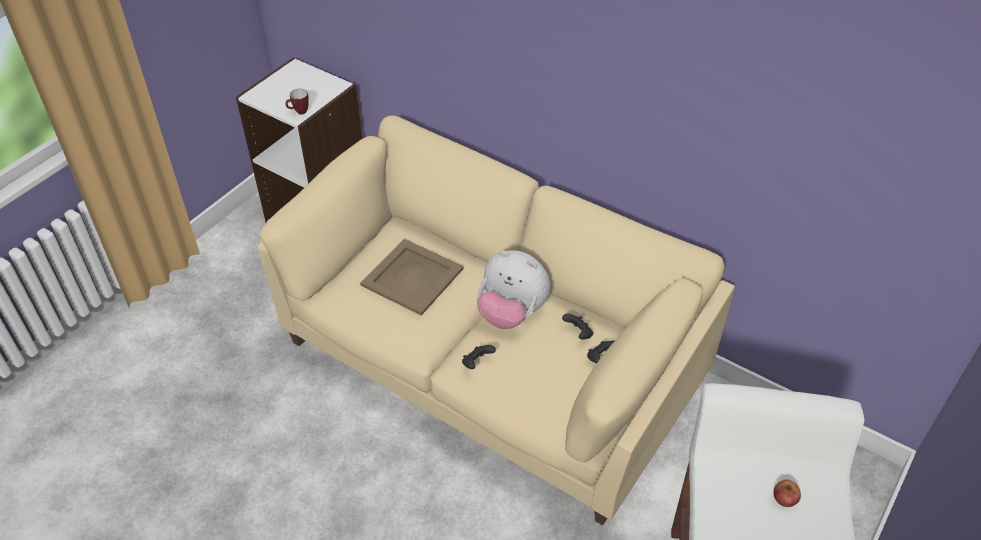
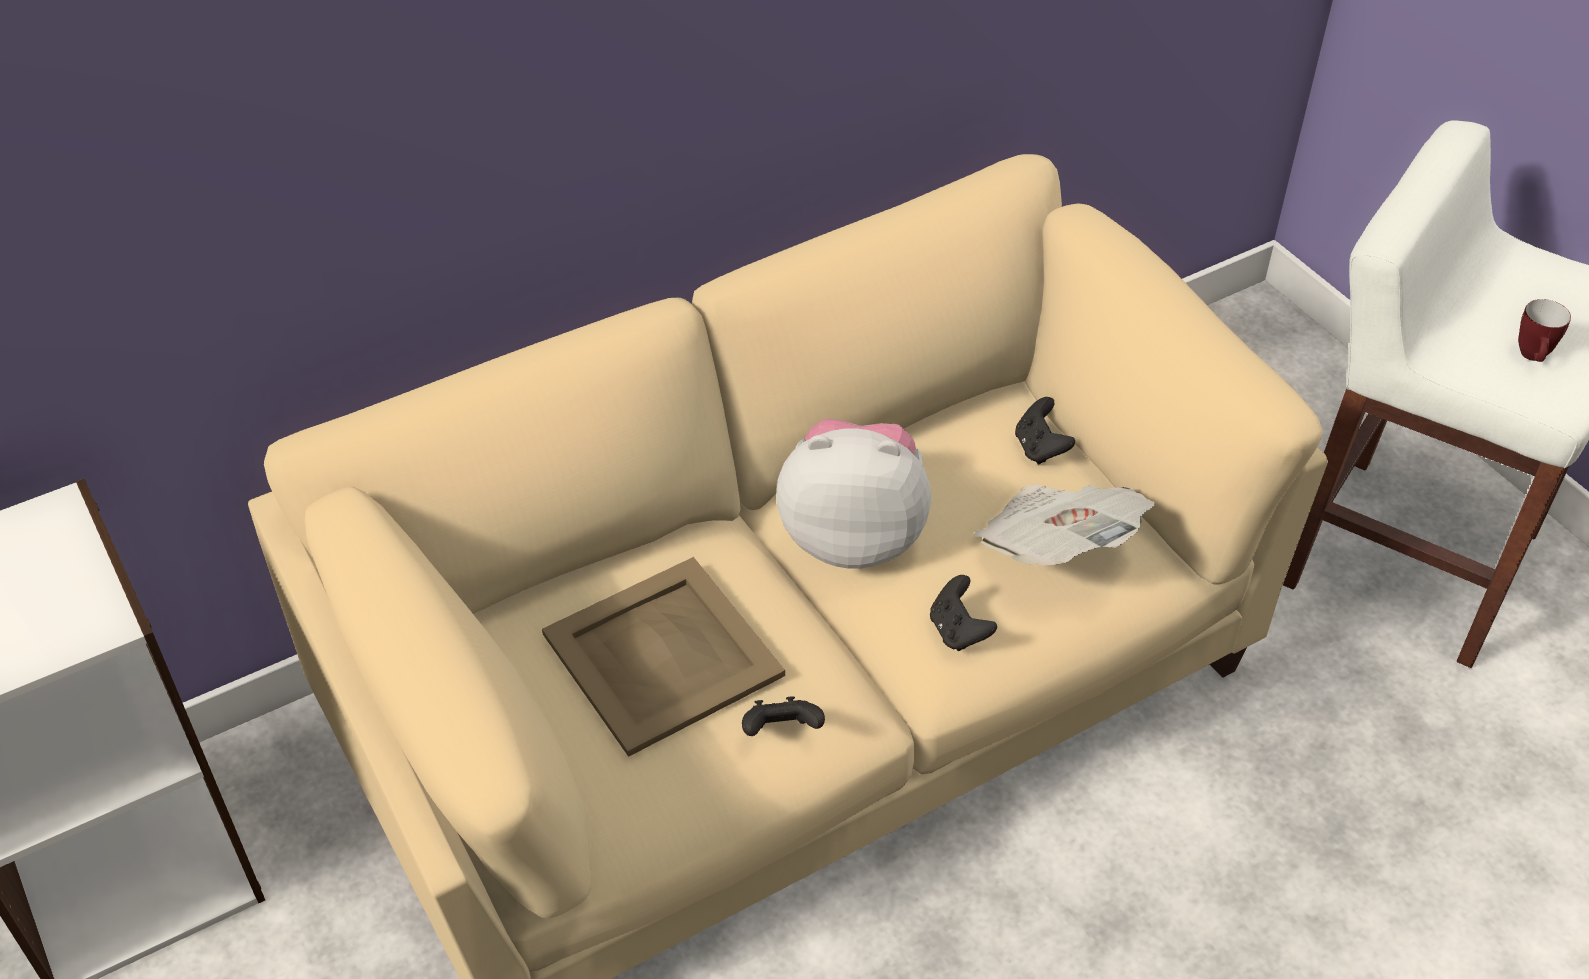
camera: 65 degrees left, 0 degrees up
(299, 112) = (92, 617): mug -> mug (1533, 358)
(511, 313) = (853, 535): plush toy -> plush toy turned 135 degrees counterclockwise
(541, 381) = (1056, 549): none -> newspaper
(578, 333) = (967, 456): black game controller -> black game controller (781, 732)
(784, 498) = (1519, 304): apple -> none

